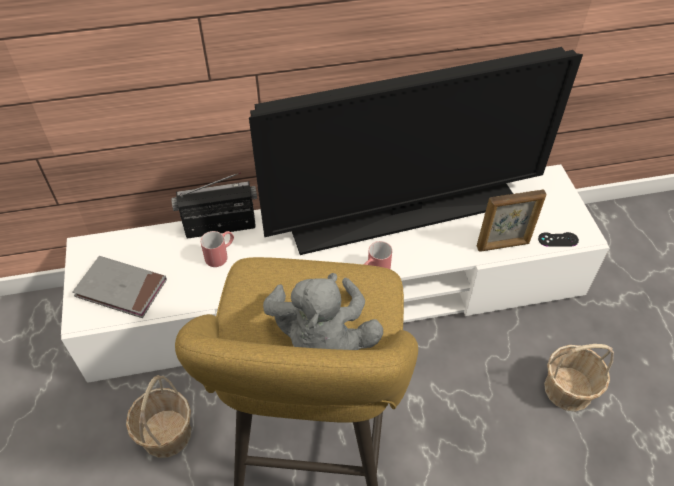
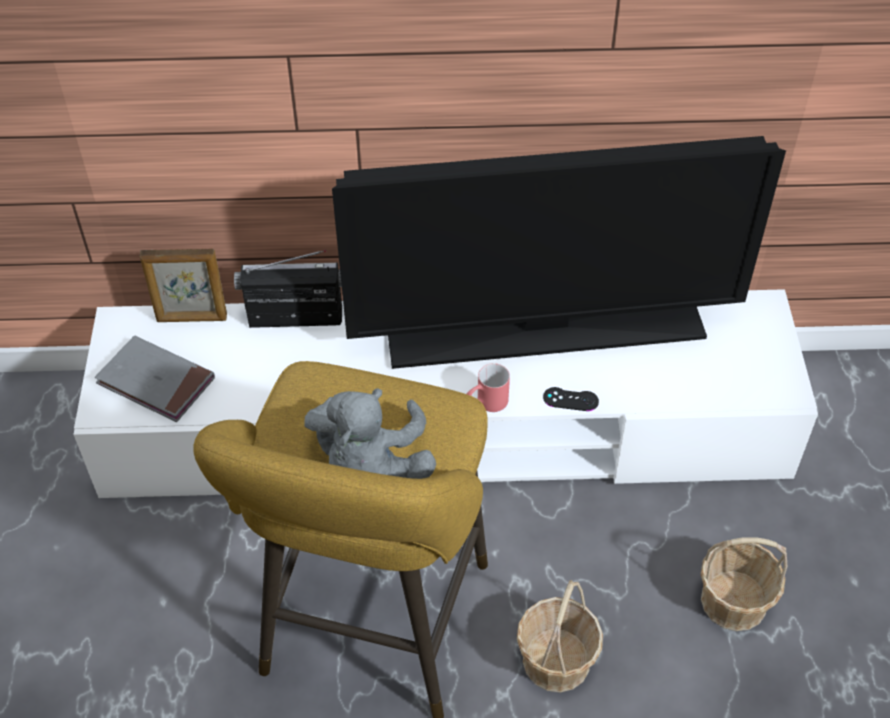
camera: 10 degrees right, 0 degrees up
(165, 434) = (187, 577): basket -> basket (555, 660)
(221, 254) = (289, 354): red mug -> none
(503, 245) = (669, 392): picture frame -> picture frame (192, 319)
(558, 239) = (748, 394): black game controller -> black game controller (570, 399)

